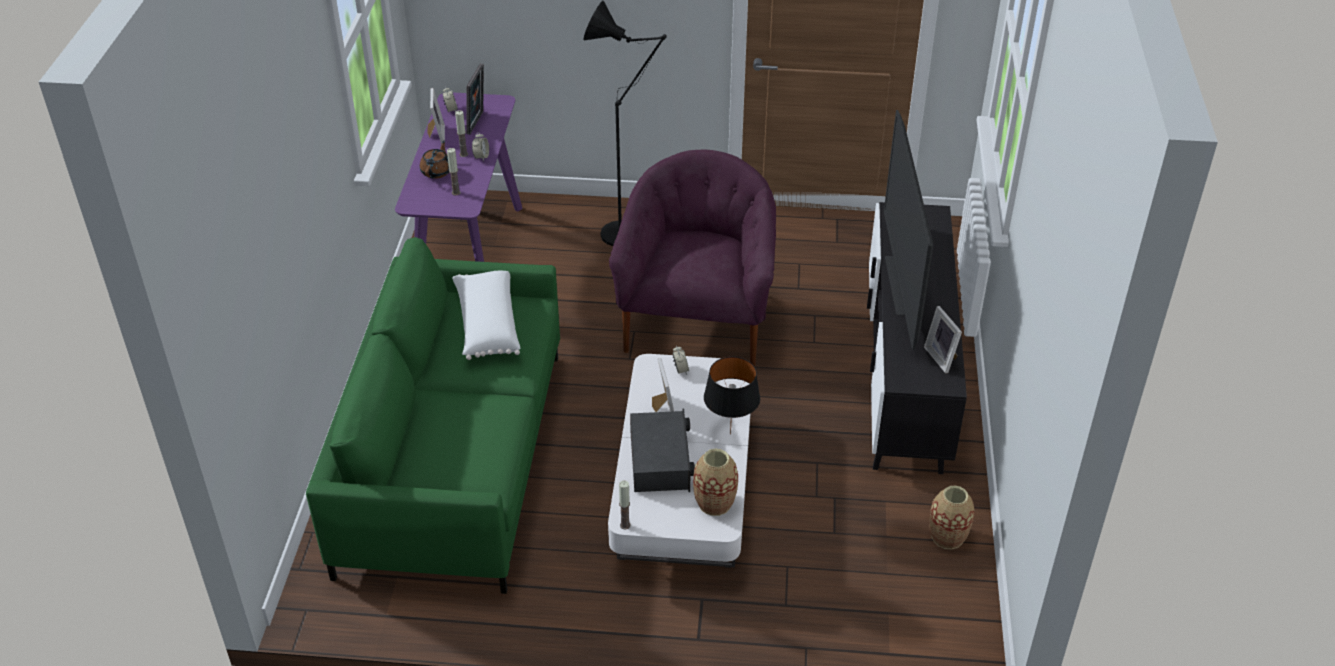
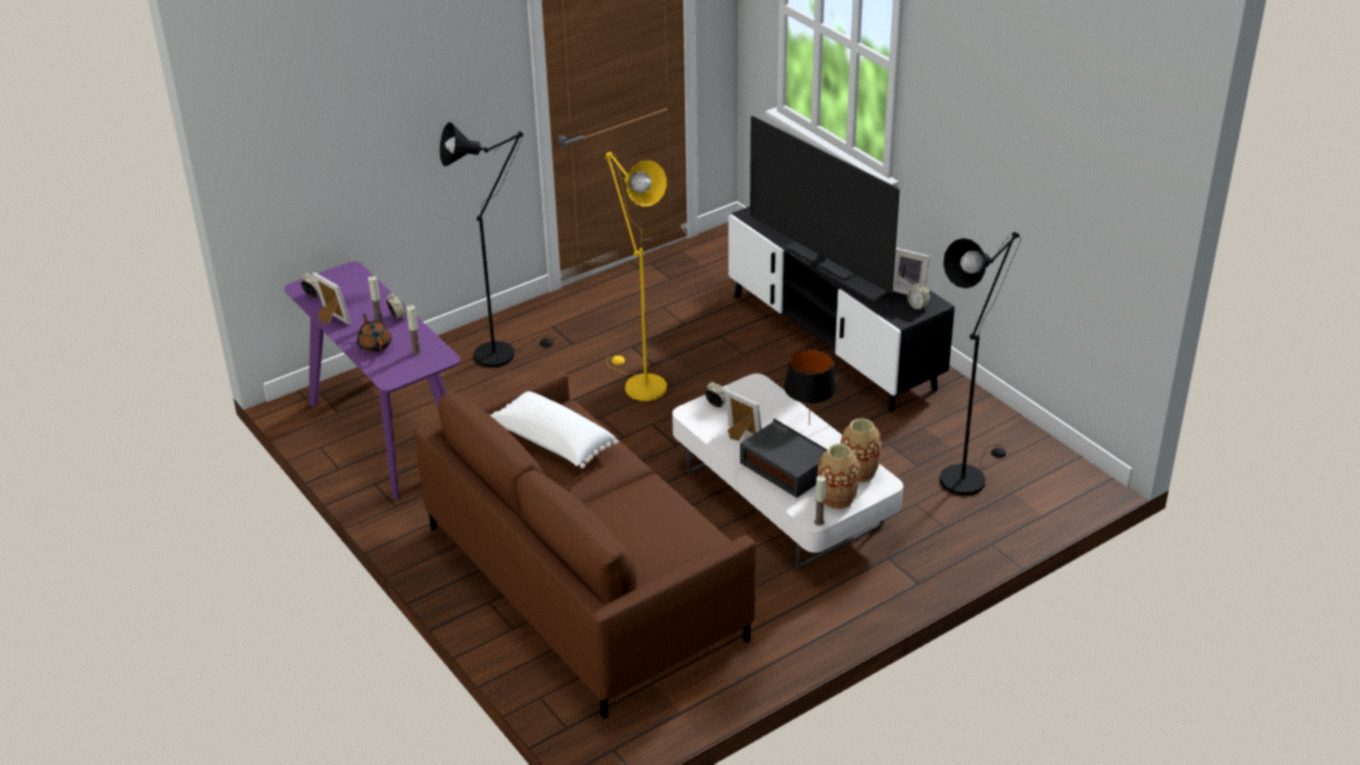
camera: 40 degrees left, 5 degrees down
(455, 460) = (585, 580): green sofa -> brown sofa
(477, 123) = (354, 294): picture frame -> none
(697, 321) = (640, 384): purple armchair -> yellow floor lamp
(867, 570) = (966, 475): none -> black floor lamp
(930, 378) = (918, 306): none -> alarm clock
(947, 537) = (988, 426): vase -> vase (837, 499)

